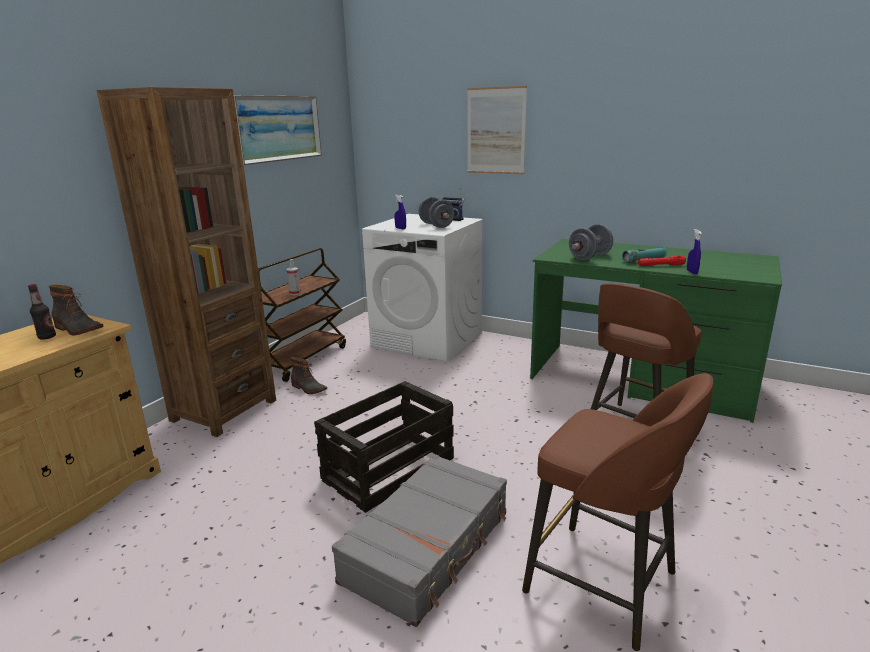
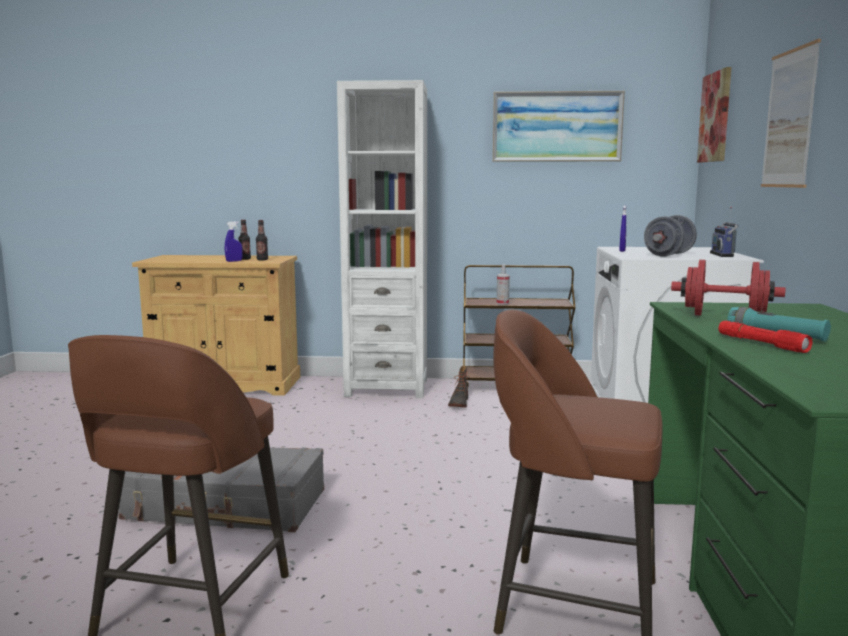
camera: 65 degrees right, 10 degrees down
(77, 329) = (262, 260): boot -> bottle
(224, 410) = (387, 388): brown bookcase -> white bookcase
(381, 120) = (715, 117): none -> picture
(389, 469) = (342, 465): crate -> none
(589, 257) = (724, 316): grey dumbbell -> red dumbbell
(692, 272) = (754, 358): blue spray bottle -> blue spray bottle (234, 261)

